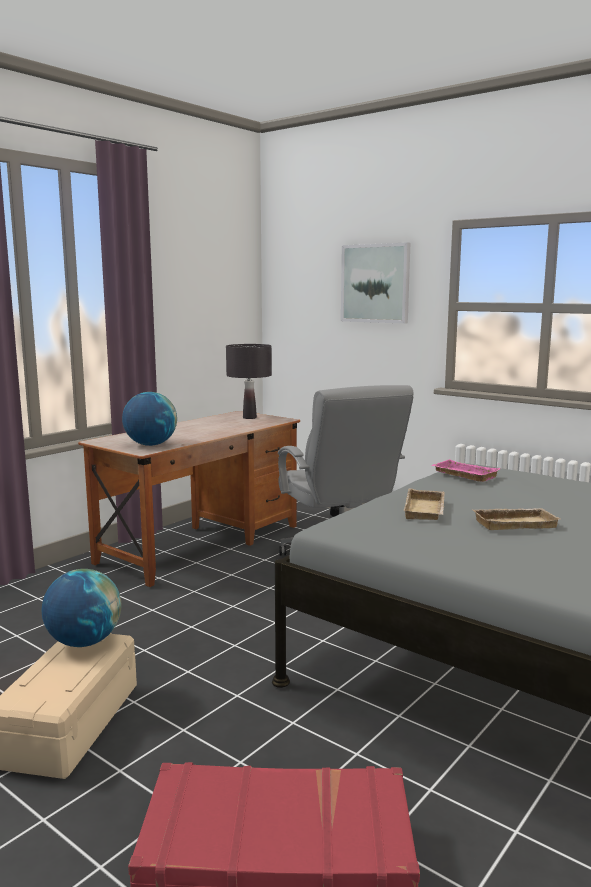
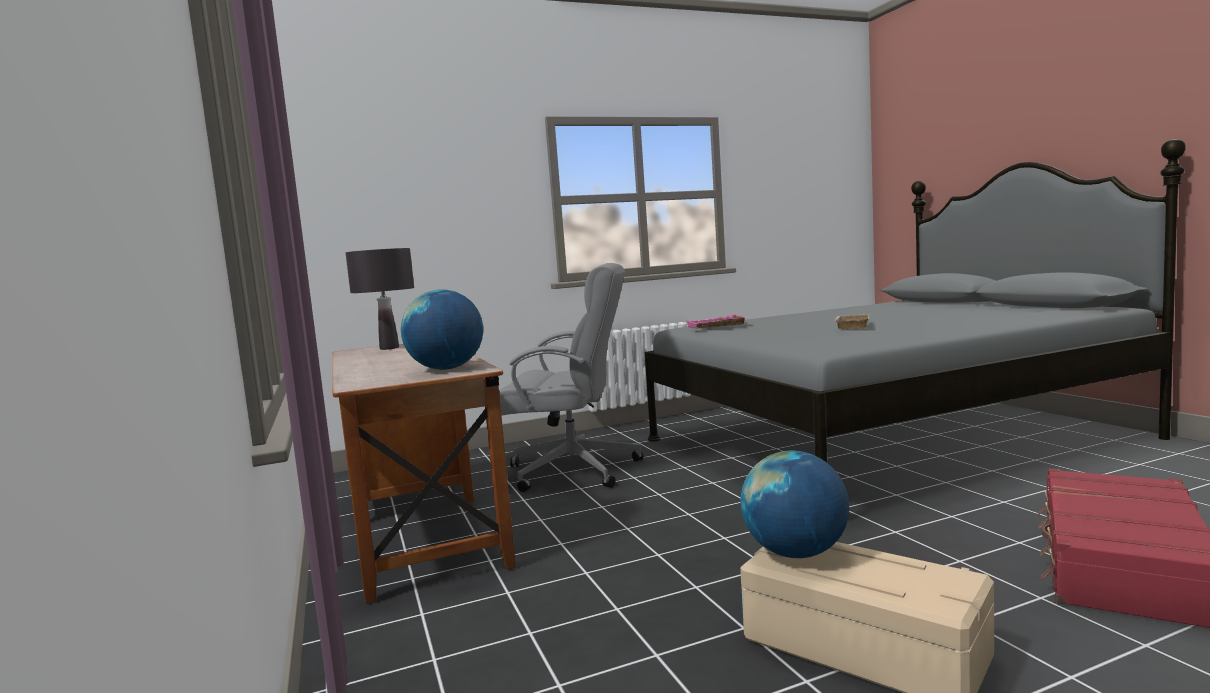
camera: 60 degrees left, 5 degrees down
(375, 283) = (464, 180): picture -> none
(426, 510) = (800, 335): beige tray -> none

